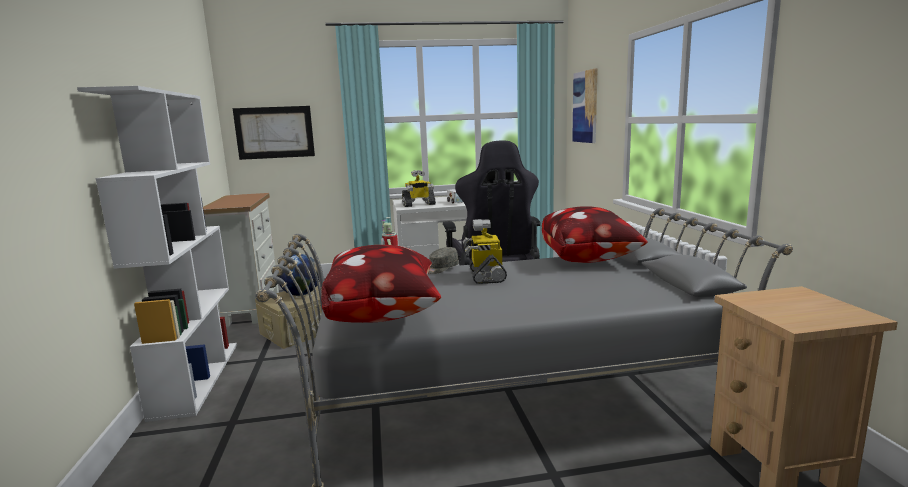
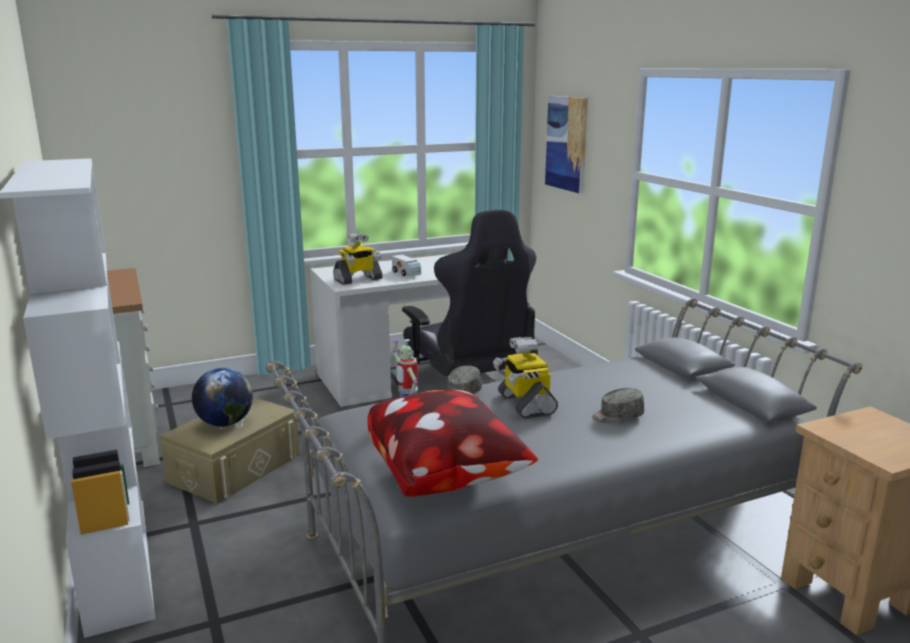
camera: 15 degrees left, 5 degrees up
(274, 132) = (131, 174): picture -> none
(556, 286) = (617, 416): none -> grey cap
(588, 259) = (627, 370): pillow -> none

